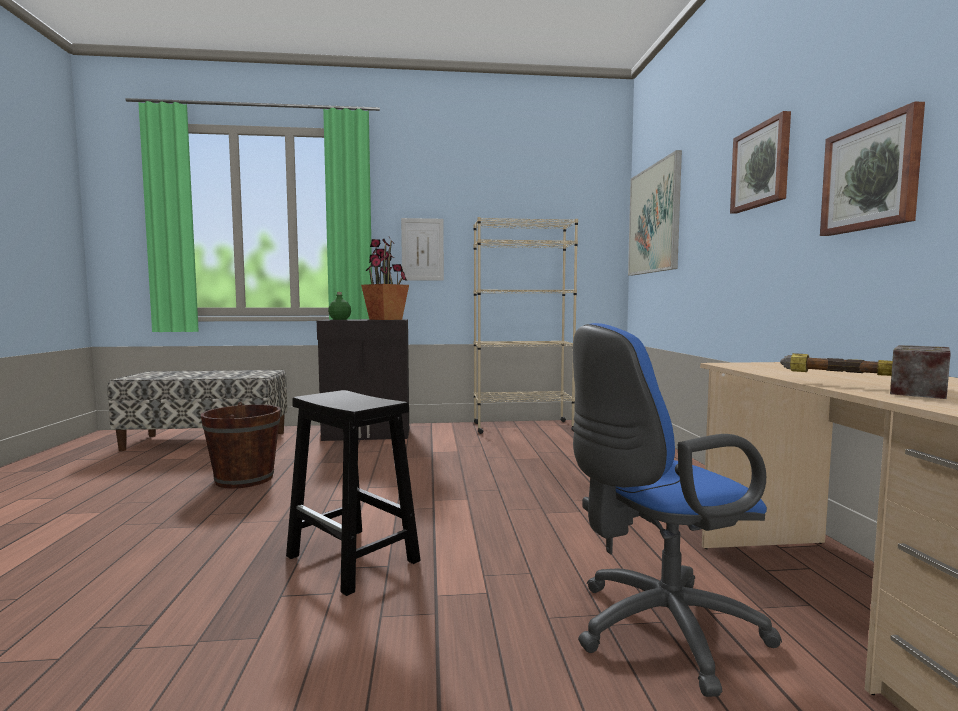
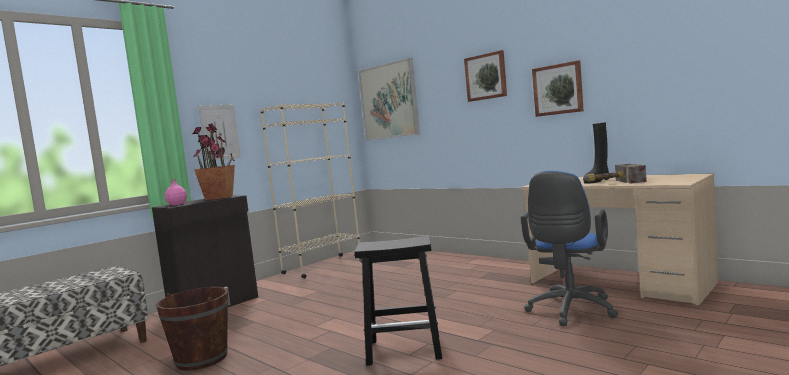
camera: 40 degrees left, 0 degrees up
(339, 319) = (177, 204): green bottle -> pink bottle
(861, 377) = (597, 180): none -> black boot

